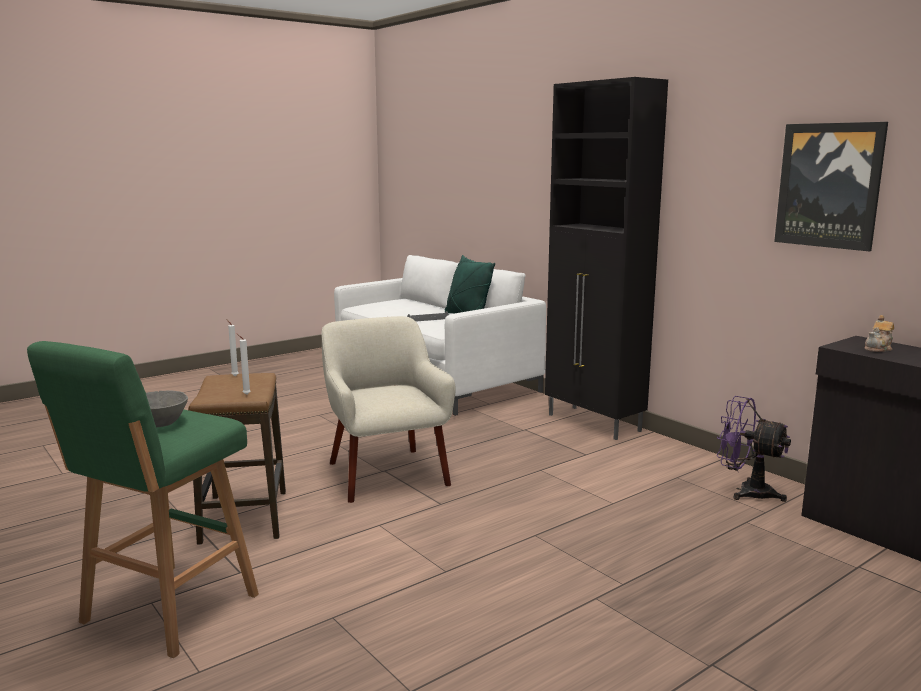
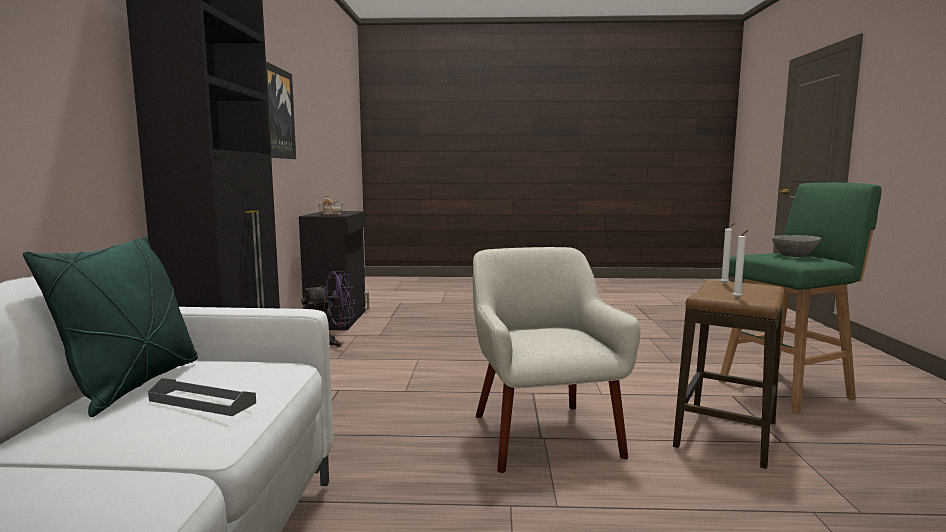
camera: 140 degrees left, 5 degrees down
(386, 473) = (543, 434): beige armchair -> beige armchair turned 150 degrees clockwise
(746, 491) = (331, 342): purple fan -> purple fan turned 105 degrees counterclockwise

